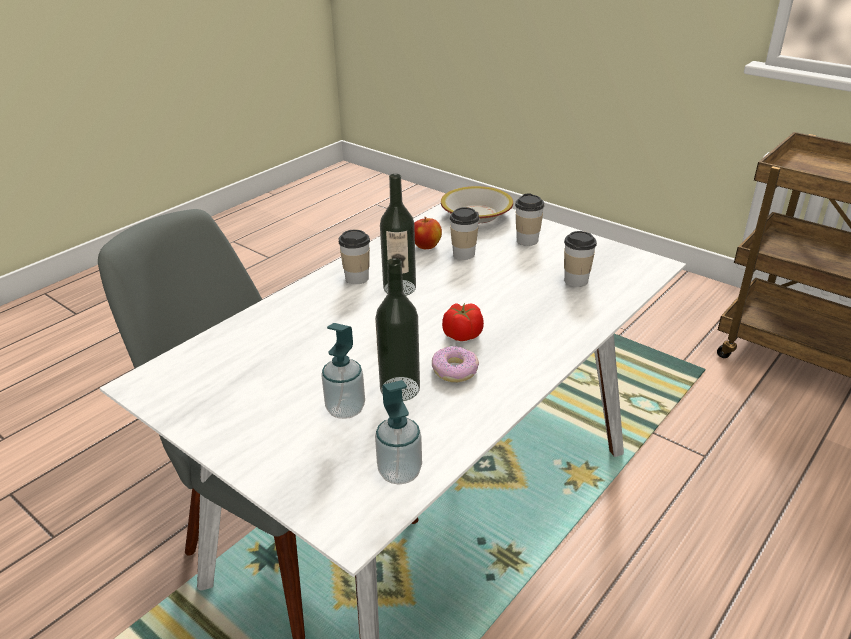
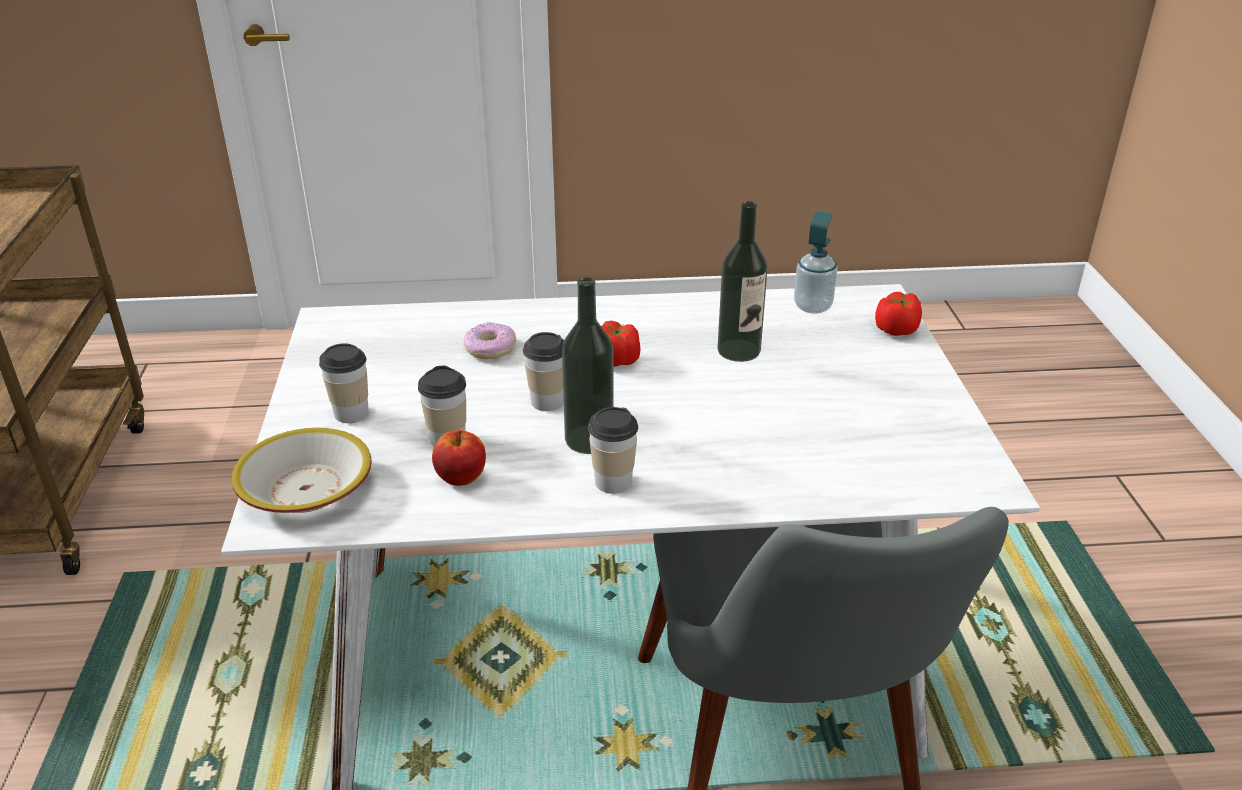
camera: 135 degrees left, 0 degrees up
(300, 491) = (896, 330): none -> tomato
(345, 409) = (803, 359): soap dispenser -> none
(455, 370) = (673, 339): donut -> donut (490, 348)
(576, 280) = (421, 347): cup -> cup (547, 401)

